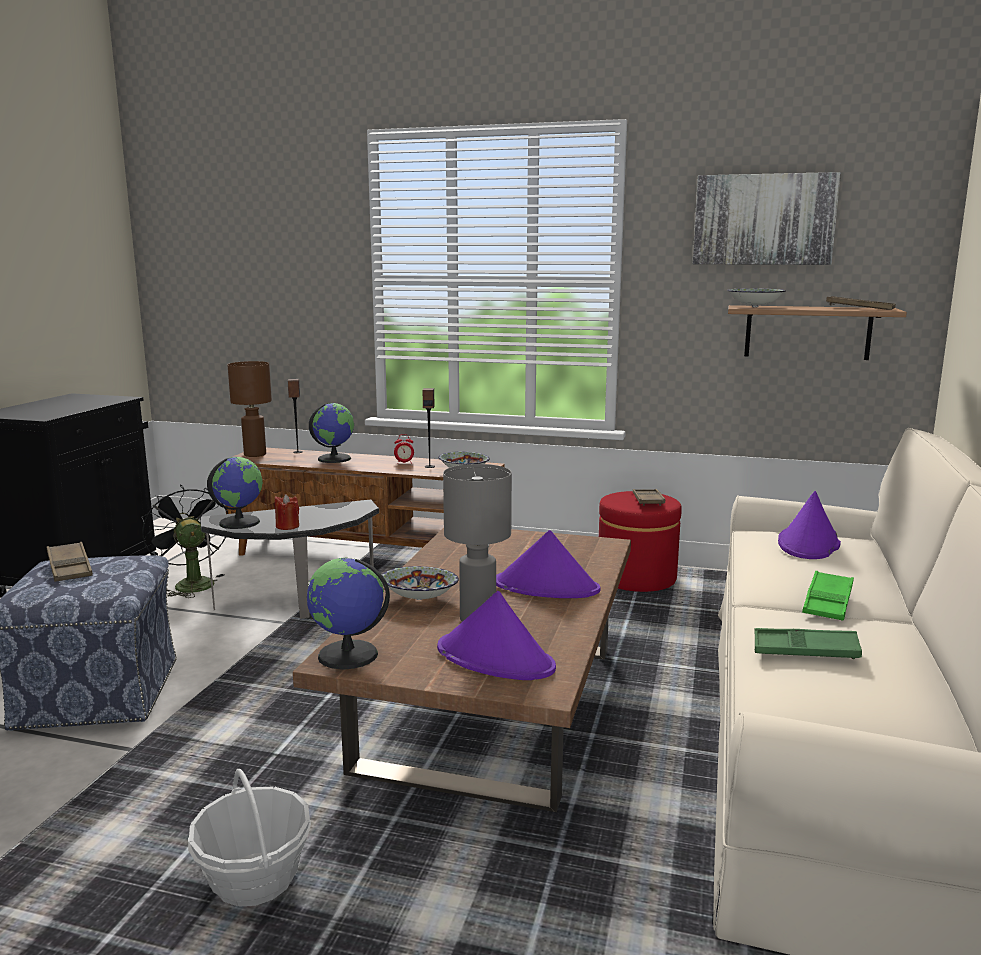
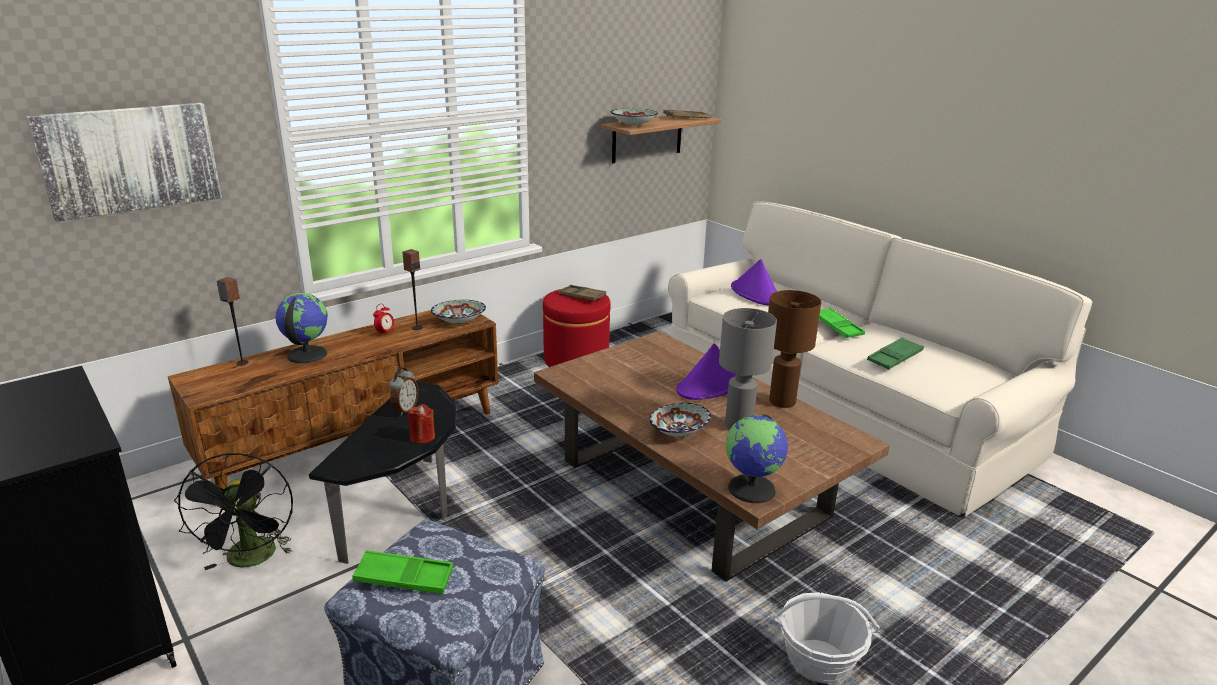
camera: 55 degrees left, 10 degrees up
(69, 567) = (404, 578): brown tray -> green tray
(190, 583) = (251, 560): black fan -> black fan turned 105 degrees counterclockwise
(239, 522) = (368, 457): globe -> none
(255, 454) = (205, 384): brown table lamp -> brown table lamp (782, 401)
(322, 511) = (405, 410): none -> alarm clock
(496, 658) = (805, 441): purple hat -> none
(763, 220) = (619, 52): picture -> picture (130, 159)

